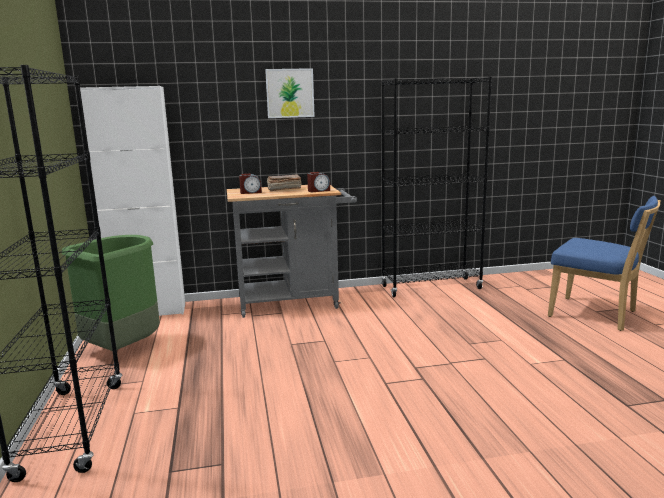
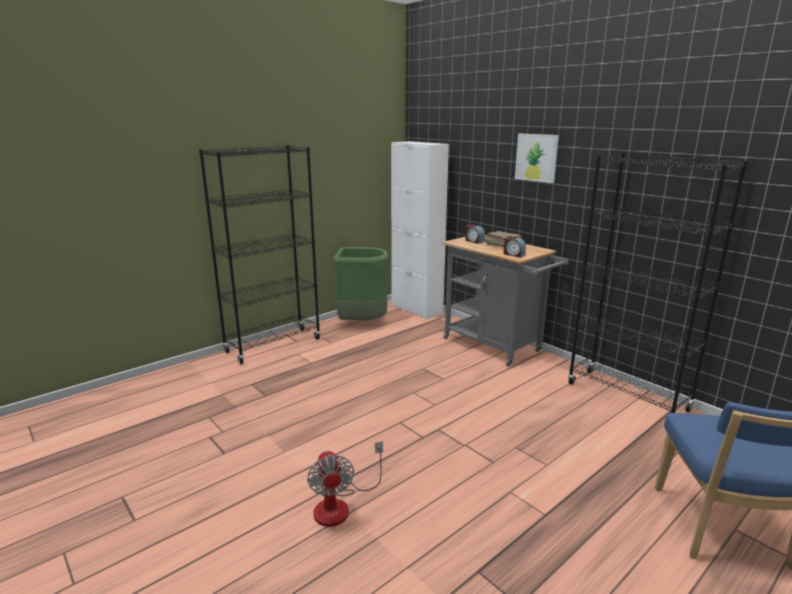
camera: 60 degrees right, 5 degrees up
(515, 454) = (340, 505): none -> fan

